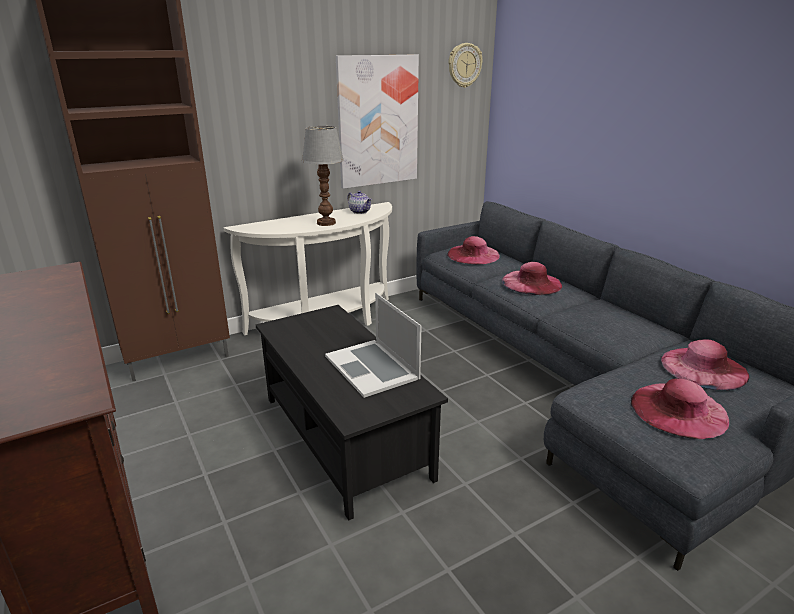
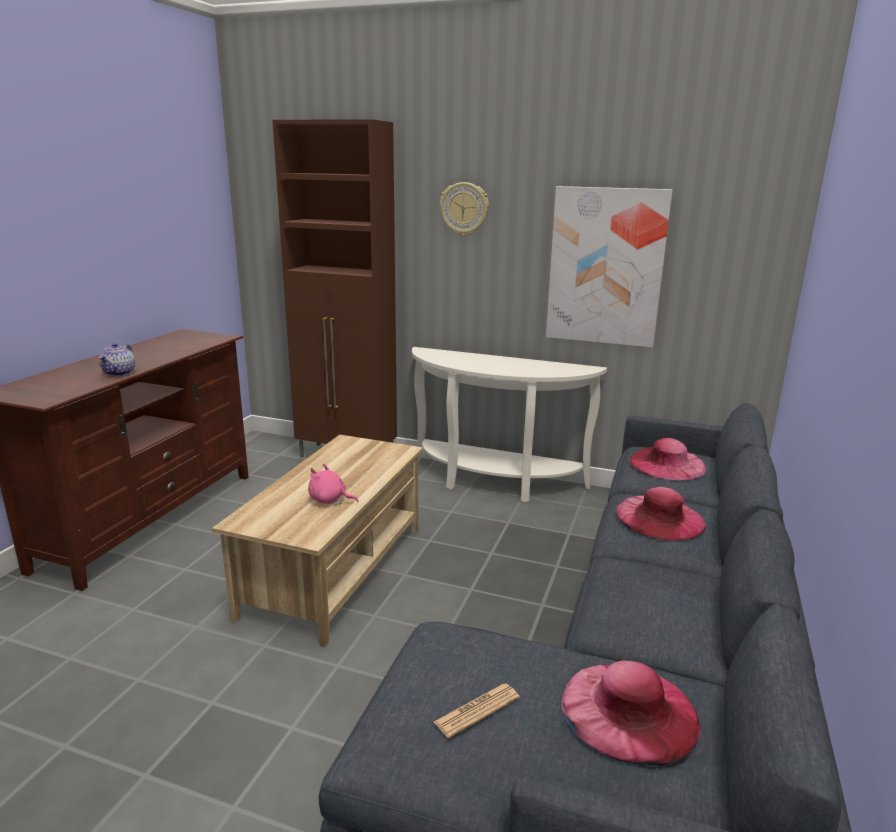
camera: 50 degrees right, 5 degrees down
(327, 223) = (493, 367): table lamp -> none
(345, 436) = (335, 570): black coffee table -> beige coffee table
(359, 211) = (550, 367): teapot -> teapot (120, 373)
(372, 367) = (329, 500): laptop -> pink plush toy
(464, 65) = (756, 207): wall clock -> wall clock (464, 209)
(678, 410) = (477, 710): pink hat -> newspaper

